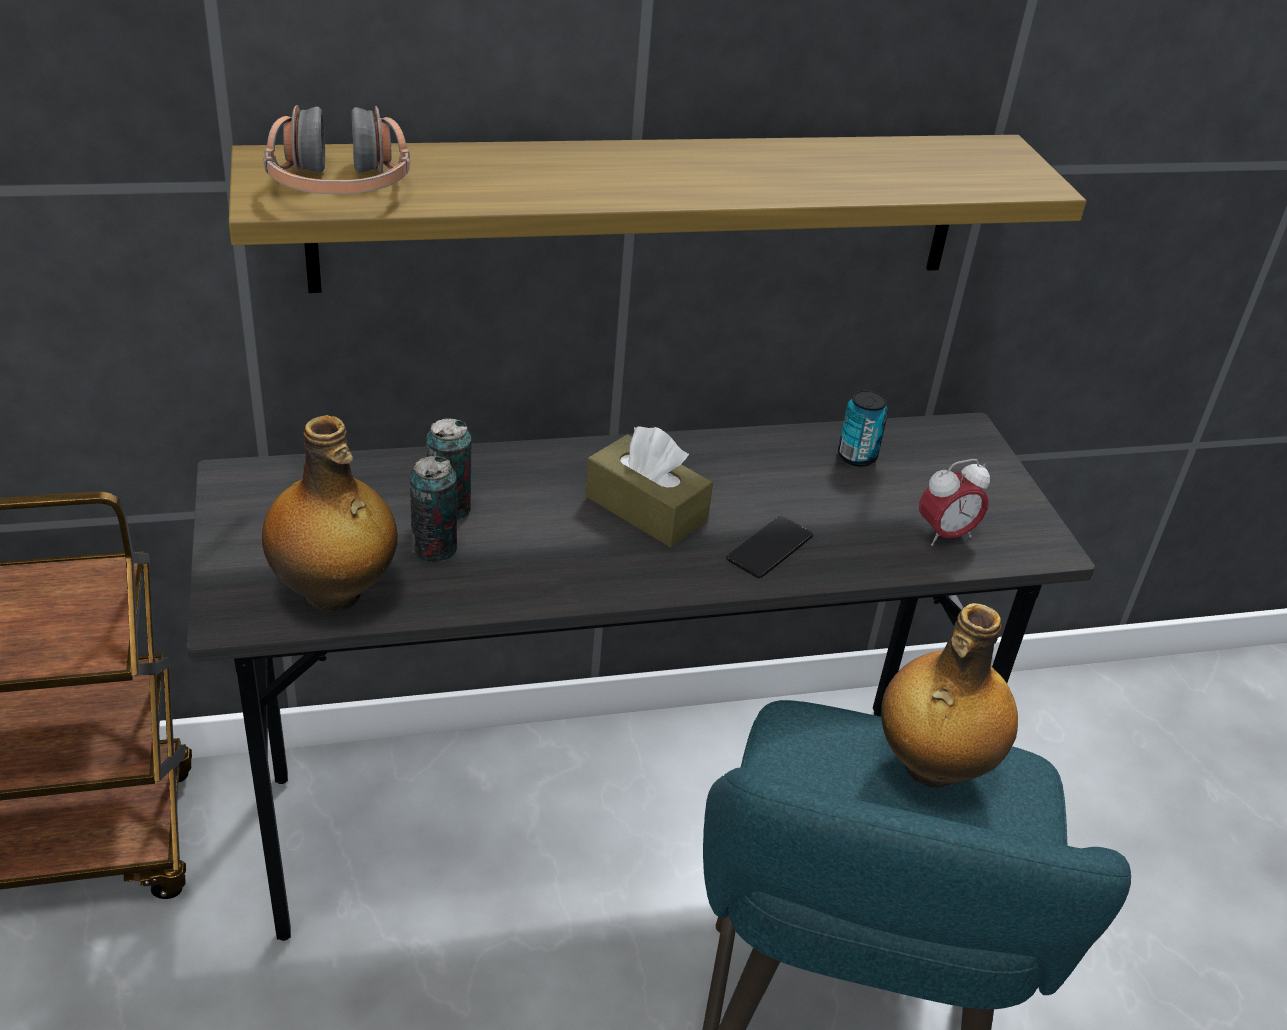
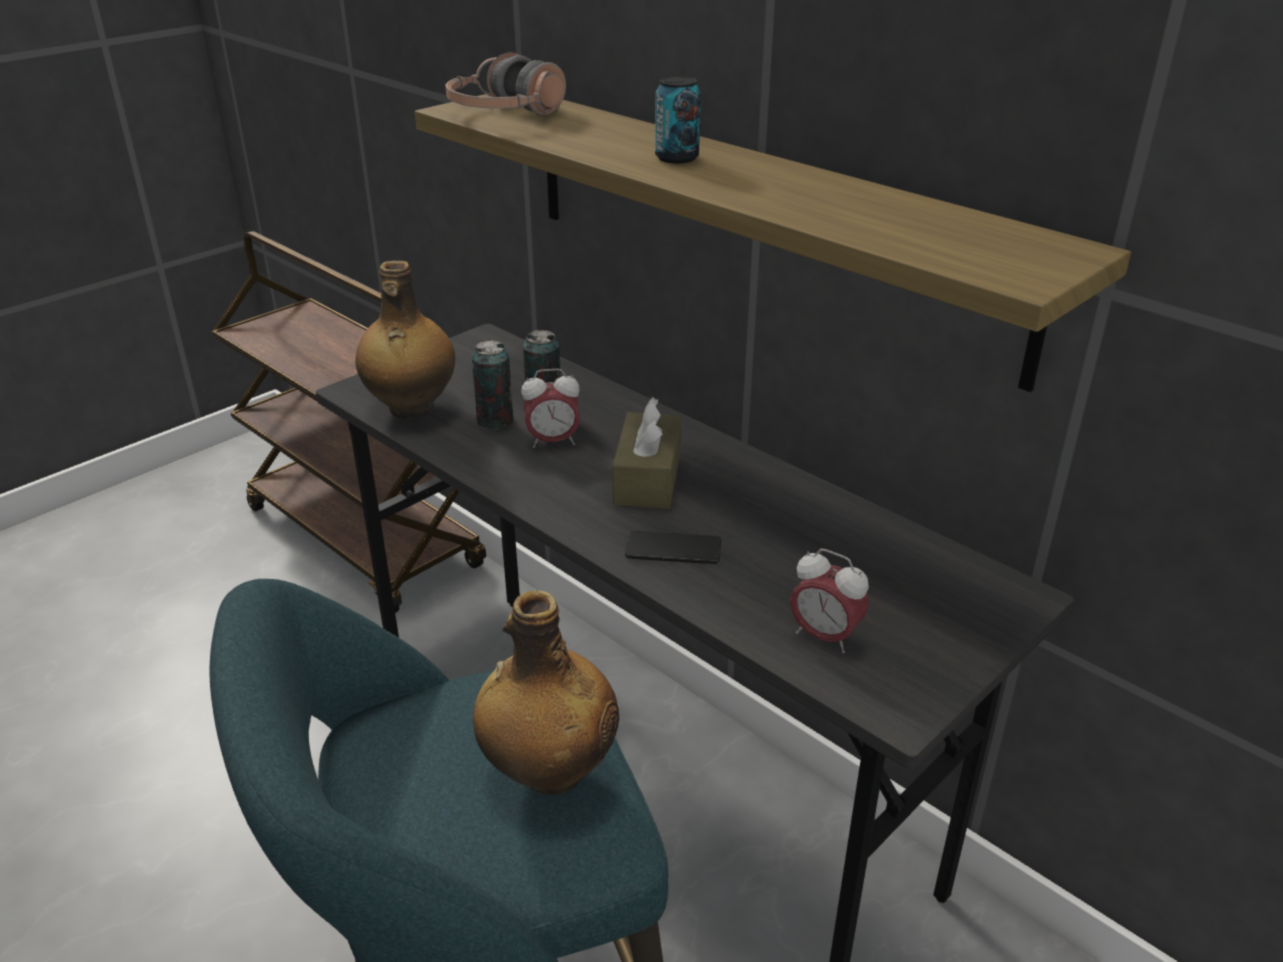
camera: 60 degrees right, 5 degrees down
(519, 531) = (553, 441): none -> alarm clock
(857, 456) = (871, 548): can -> can (676, 158)

